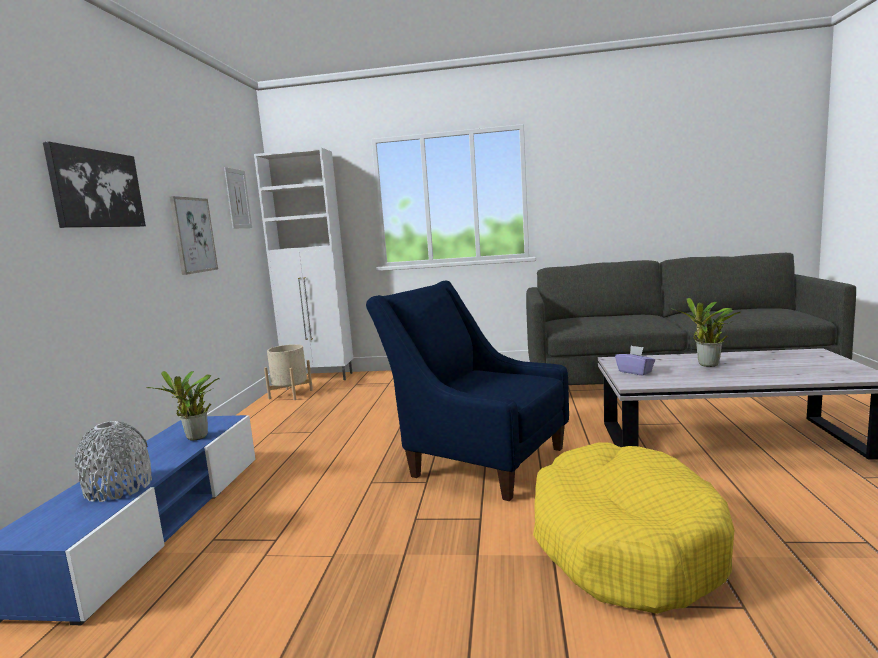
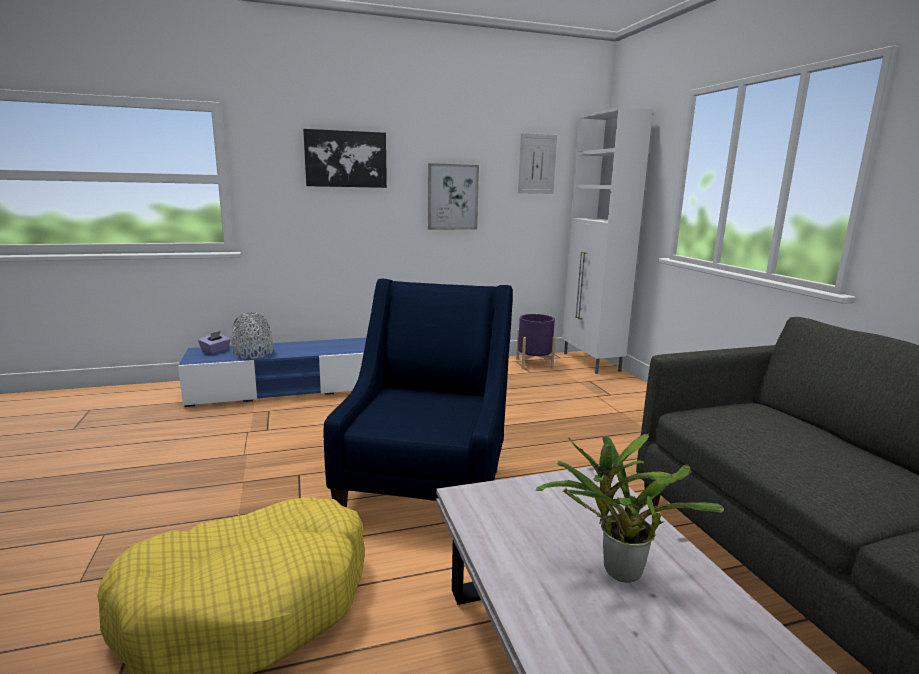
camera: 65 degrees right, 5 degrees up
(196, 438) = (332, 349): potted plant -> none
(291, 394) = (534, 363): beige planter -> purple planter
(635, 372) = (532, 497): purple tissue box -> purple tissue box (216, 351)

